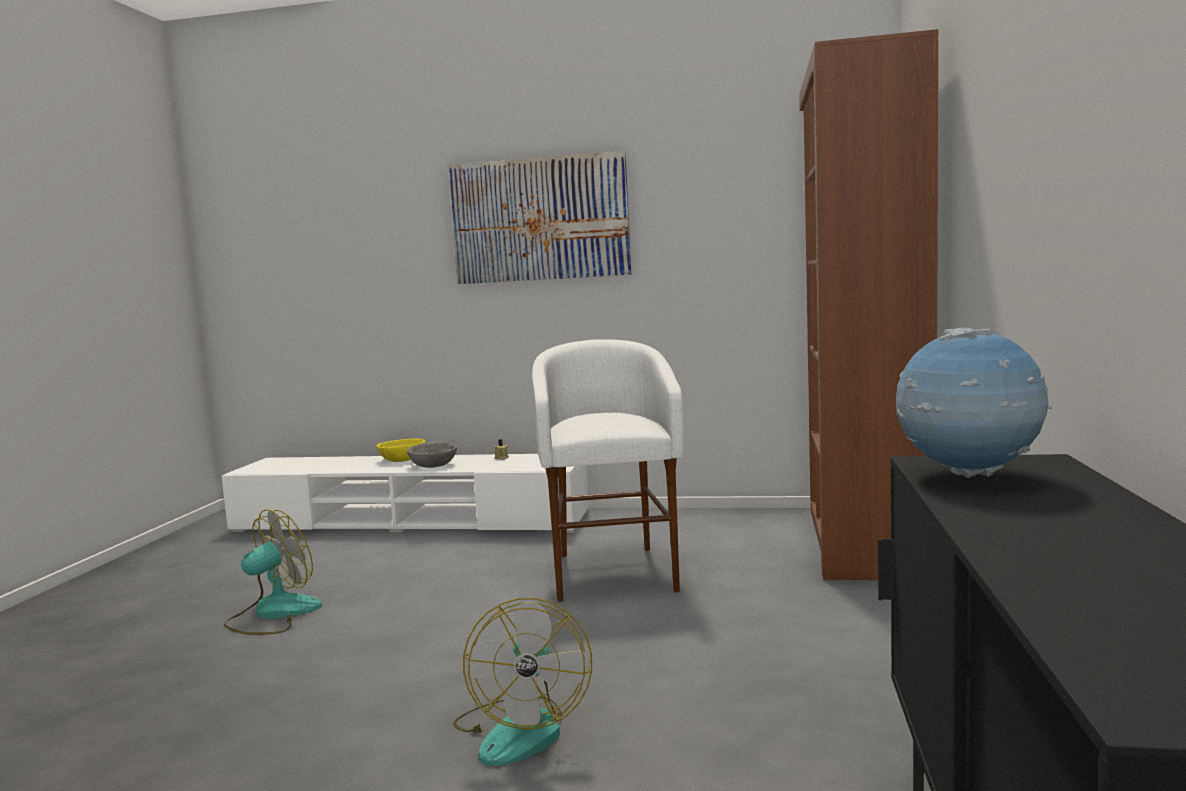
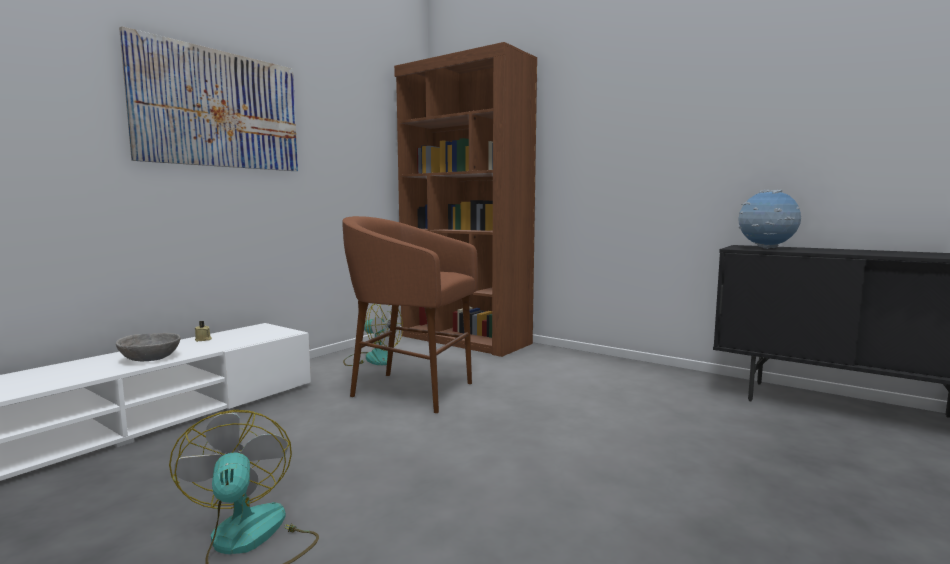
camera: 65 degrees left, 0 degrees up
(402, 460) = (78, 365): yellow bowl -> none
(521, 729) = (625, 457): fan -> fan (372, 358)
(612, 572) = (411, 391): white stool -> brown stool

